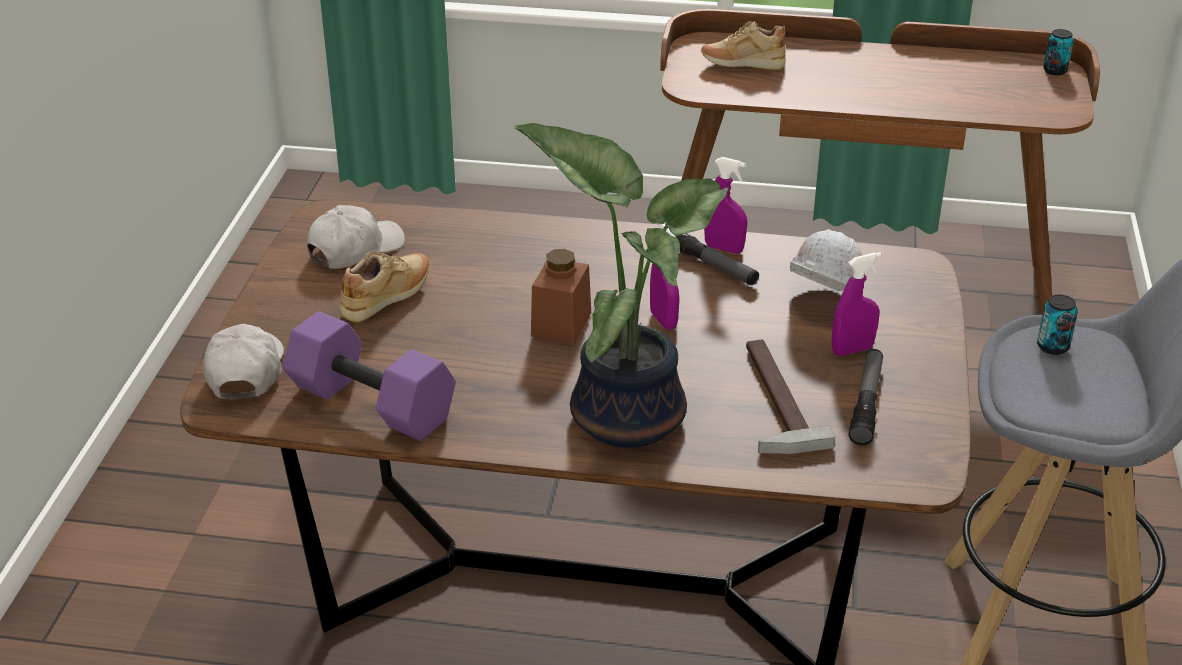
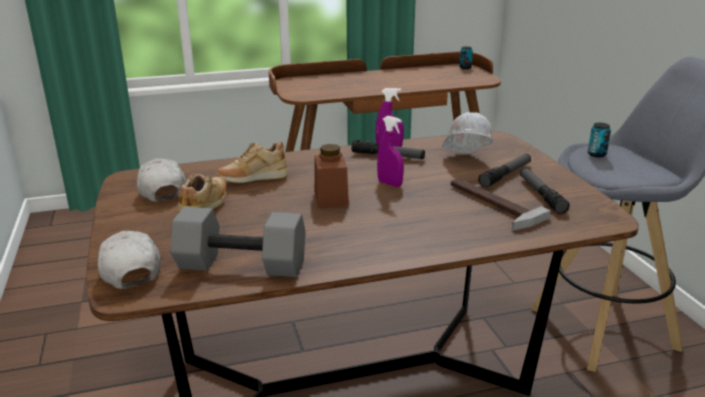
camera: 25 degrees left, 10 degrees down
(355, 249) = (161, 190): white cap -> white cap turned 45 degrees counterclockwise
(374, 402) = (243, 264): purple dumbbell -> grey dumbbell
(626, 412) = (415, 230): potted plant -> none
(742, 65) = (317, 85): beige shoe -> beige shoe (252, 180)
(852, 350) = (505, 175): purple spray bottle -> flashlight

